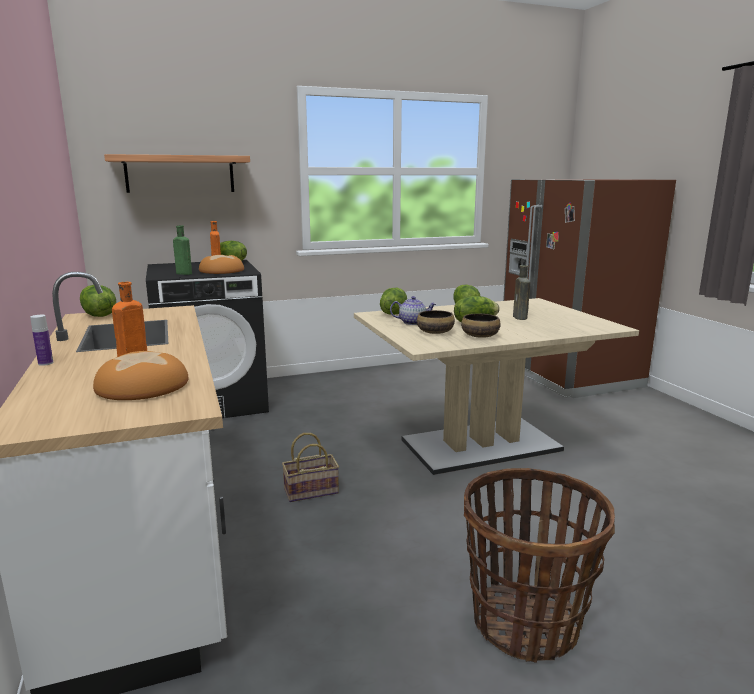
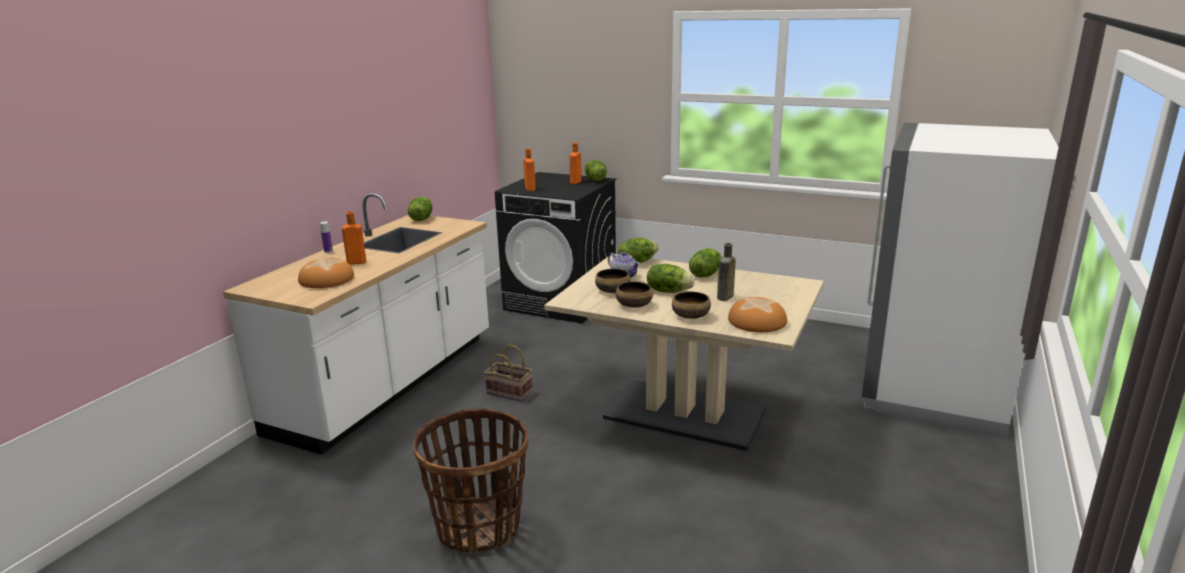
camera: 45 degrees right, 5 degrees up
(180, 174) = (568, 96): shelf -> none
(183, 273) = (529, 189): green bottle -> orange bottle
(222, 271) = (560, 191): bread -> bread (757, 321)
(536, 332) = (690, 315): none -> bowl
(568, 375) = (933, 388): brown fridge -> white fridge

